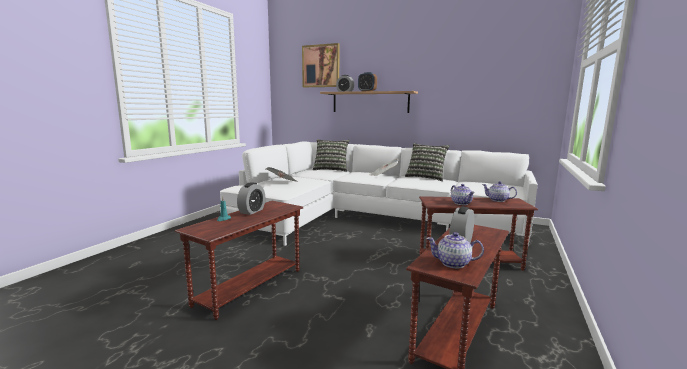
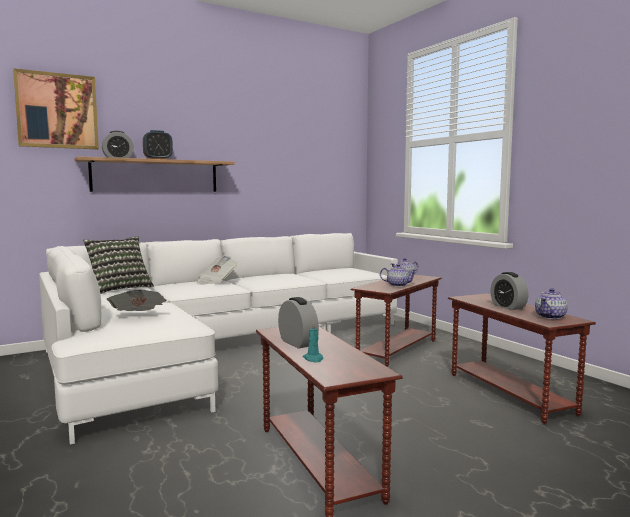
camera: 55 degrees left, 5 degrees down
(426, 177) = (263, 275): pillow -> none

